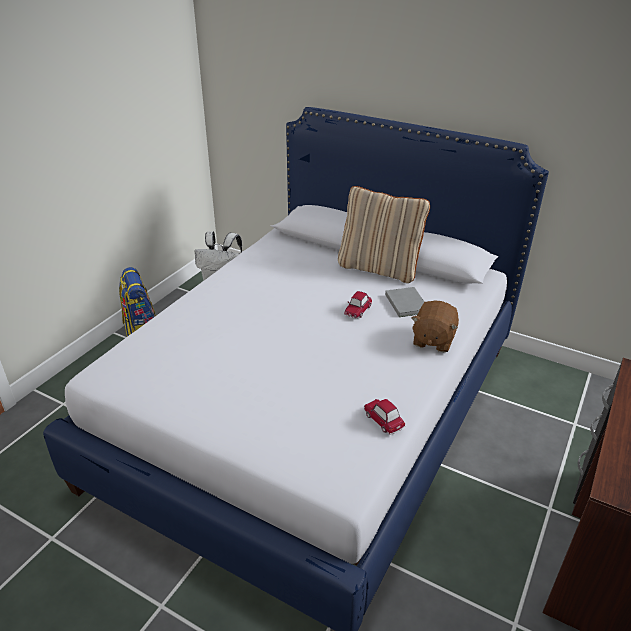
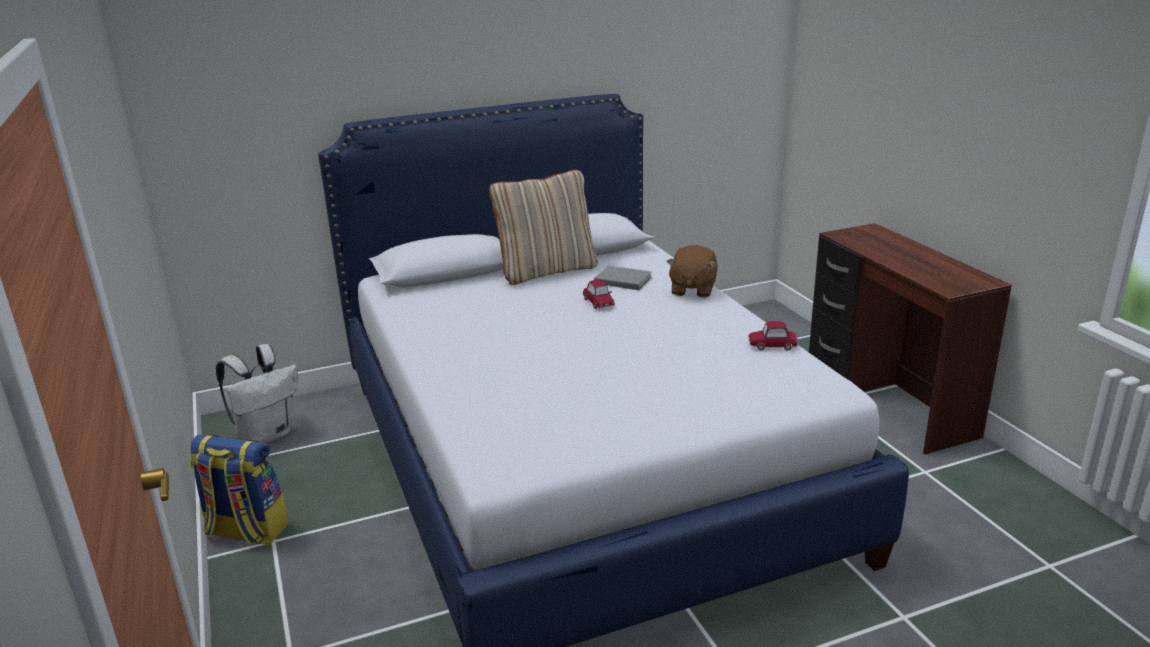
camera: 50 degrees left, 10 degrees down
(432, 340) = (692, 289): brown plush toy -> brown plush toy turned 45 degrees clockwise

